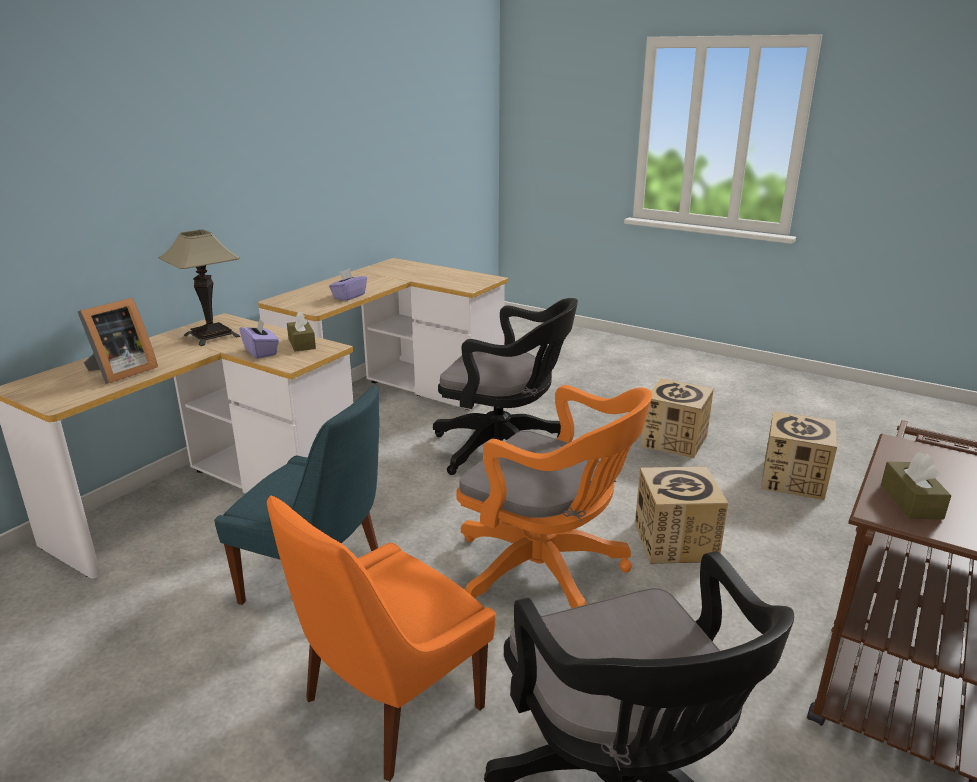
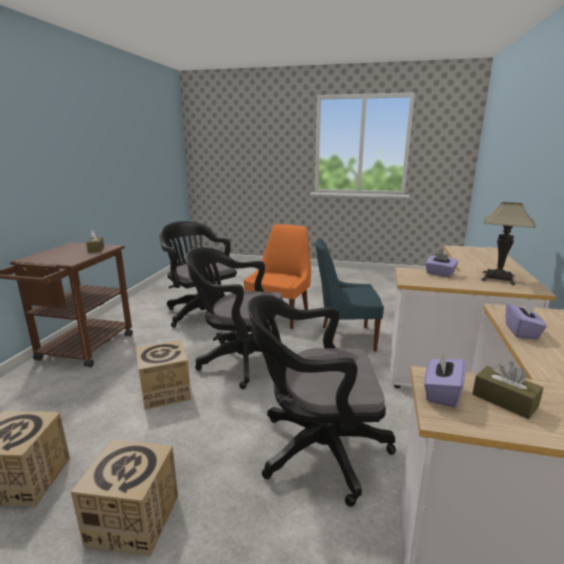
camera: 160 degrees right, 5 degrees down
(120, 372) = (473, 257): picture frame -> none
(302, 343) = (431, 281): brown tissue box -> brown tissue box (504, 400)
(476, 283) = (441, 393): none -> purple tissue box
(548, 574) = (240, 360): orange office chair -> black office chair

